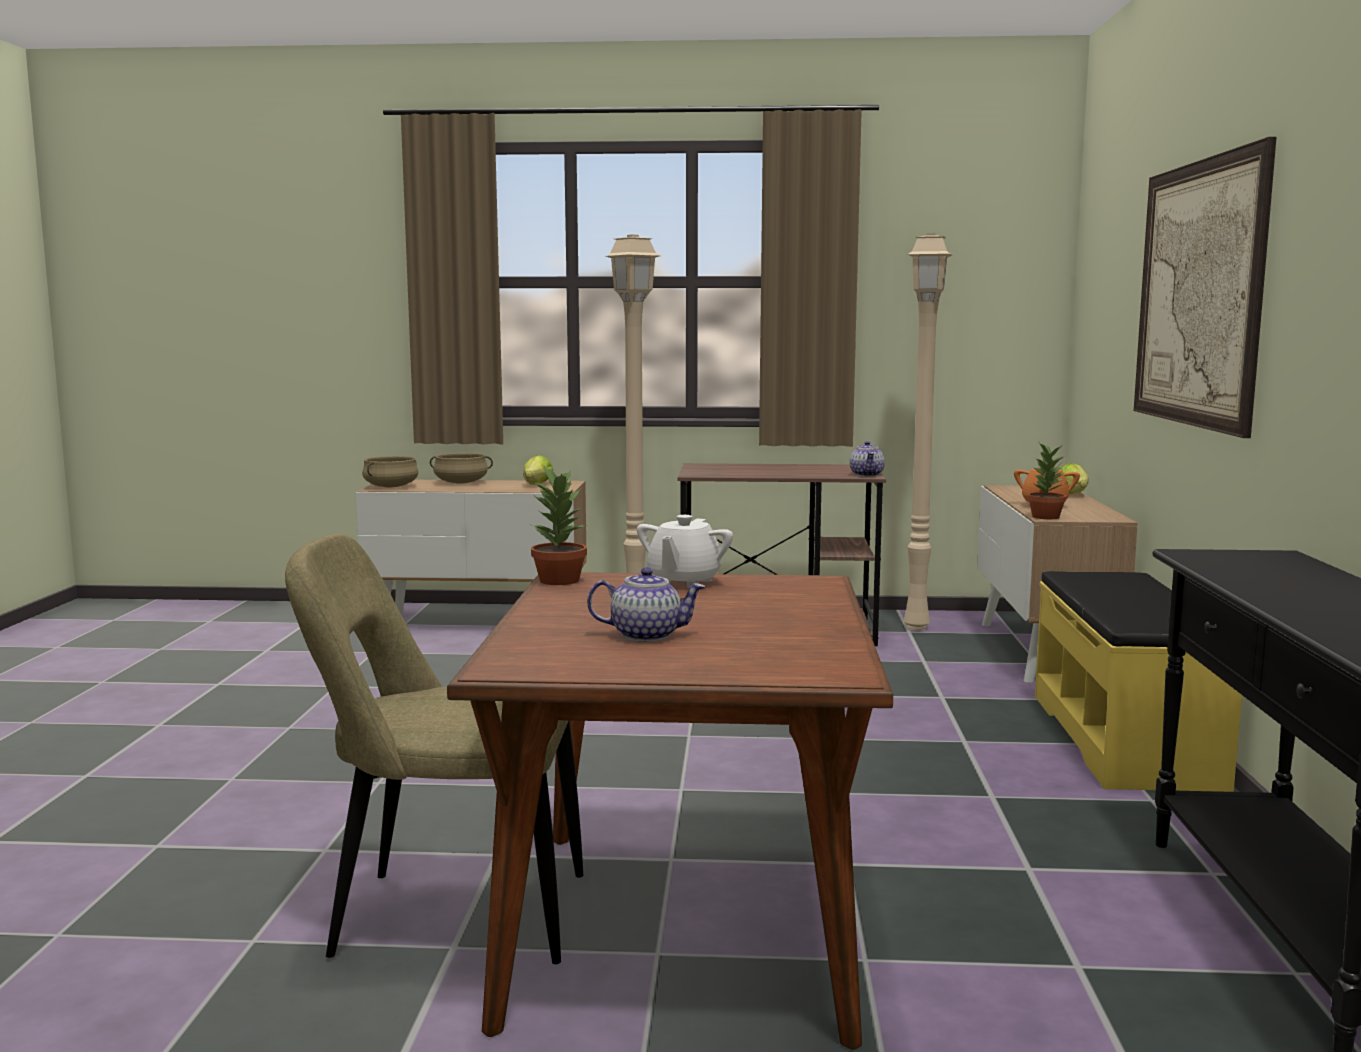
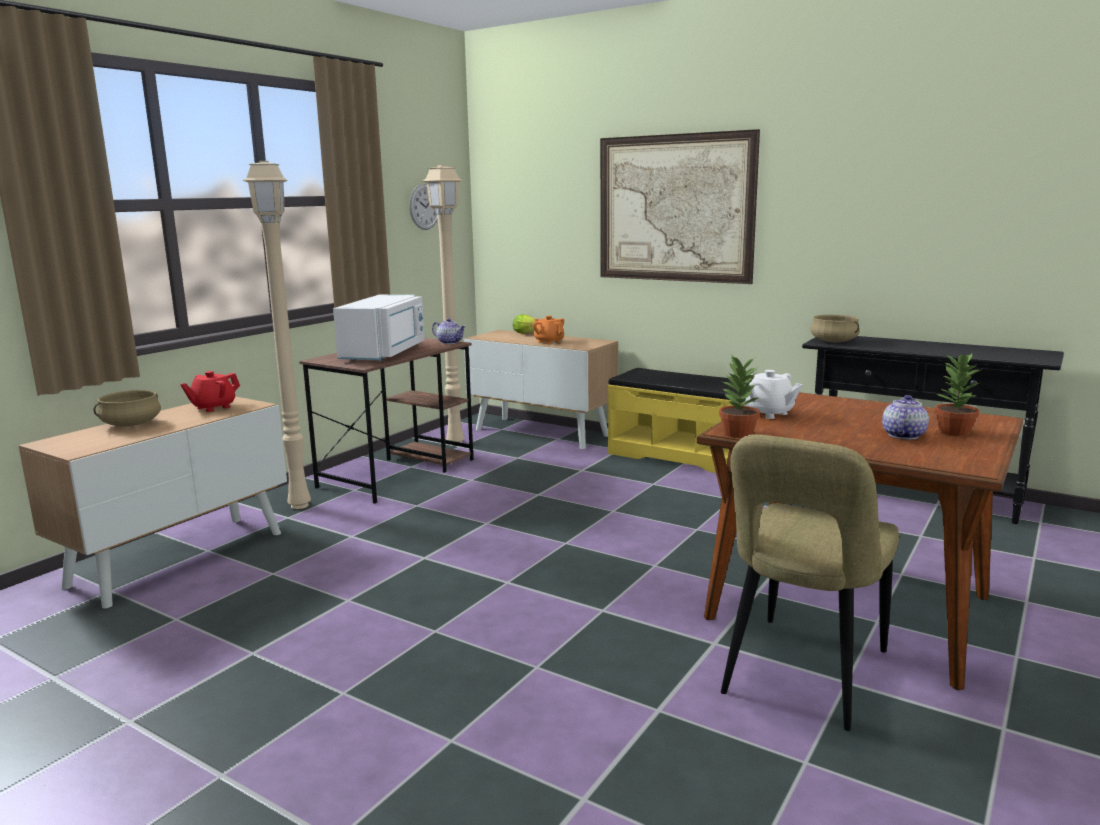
camera: 60 degrees left, 5 degrees up
(391, 487) = (83, 446): beige cooking pot -> beige cooking pot (834, 341)
(536, 485) = (213, 407): lettuce -> red teapot
(765, 471) = (385, 353): none -> white microwave
(962, 293) = (424, 207): none -> wall clock
(1045, 517) = (580, 347): potted plant -> potted plant (953, 432)

